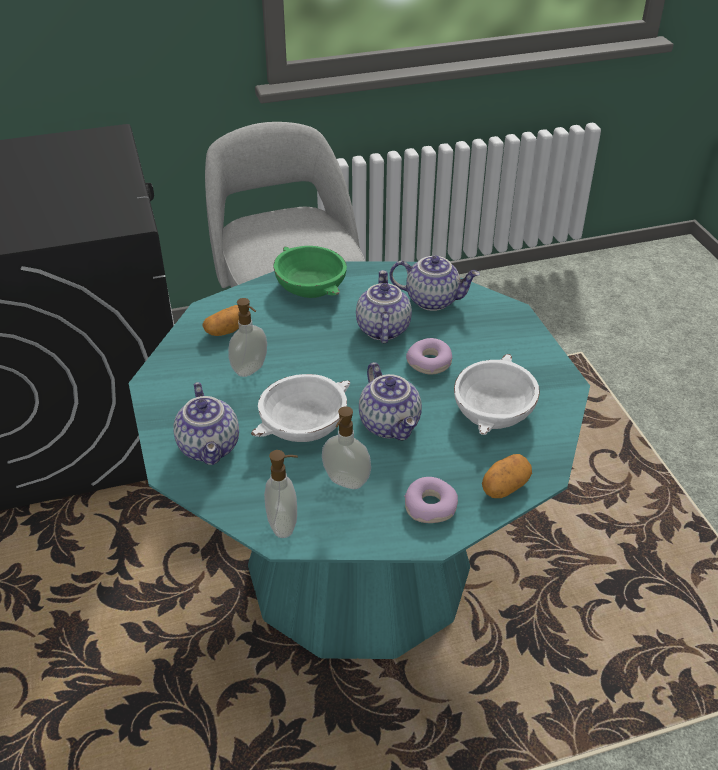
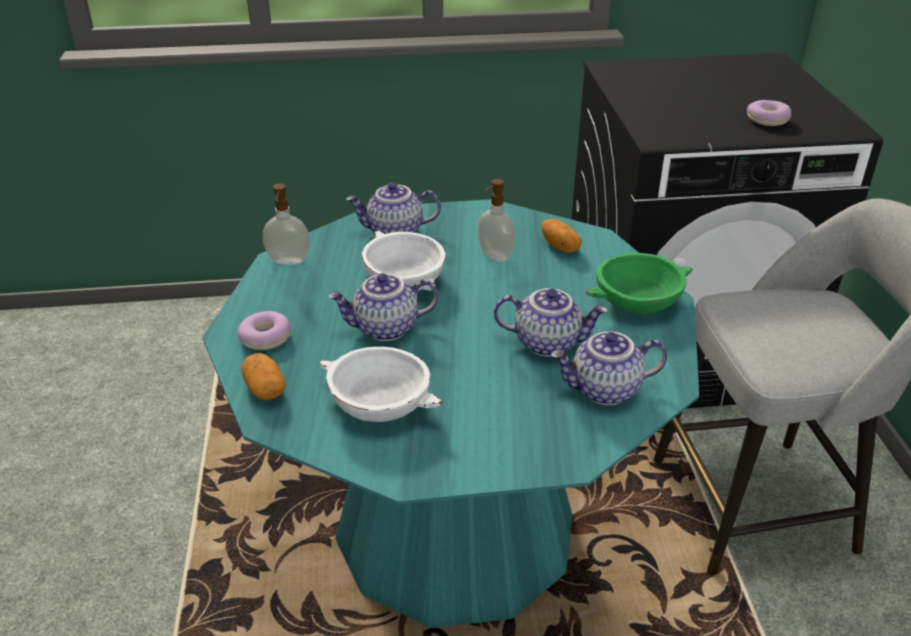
camera: 100 degrees right, 5 degrees down
(345, 482) = (320, 295): soap dispenser -> none
(429, 363) = (477, 369): donut -> donut (767, 120)
(433, 300) = (605, 391): teapot -> teapot turned 60 degrees clockwise

